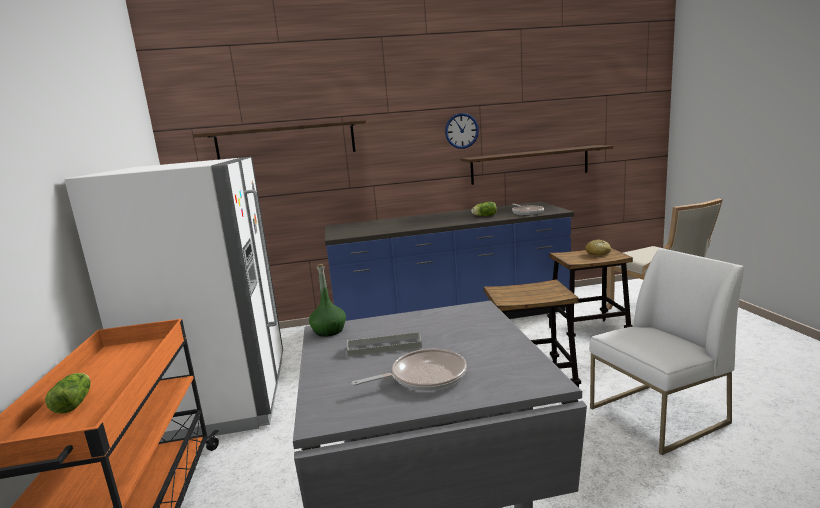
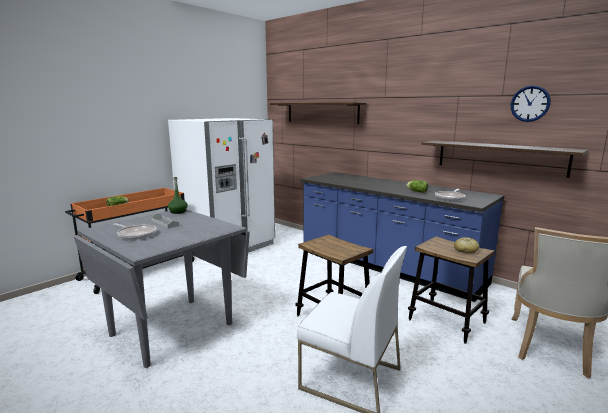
camera: 50 degrees right, 0 degrees up
(461, 131) = (438, 117): wall clock -> wall clock (530, 103)

